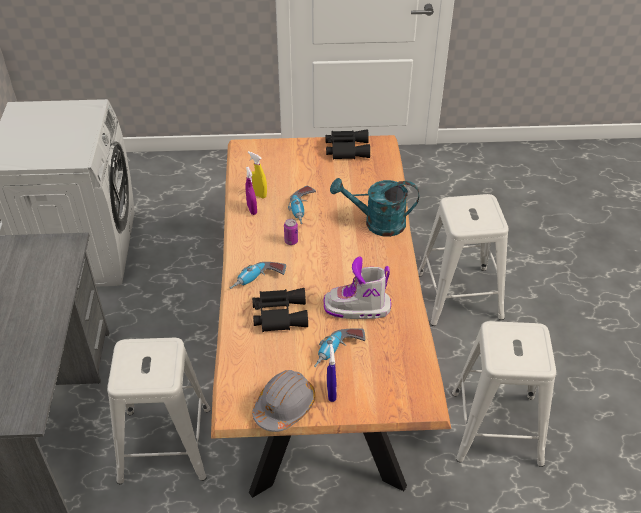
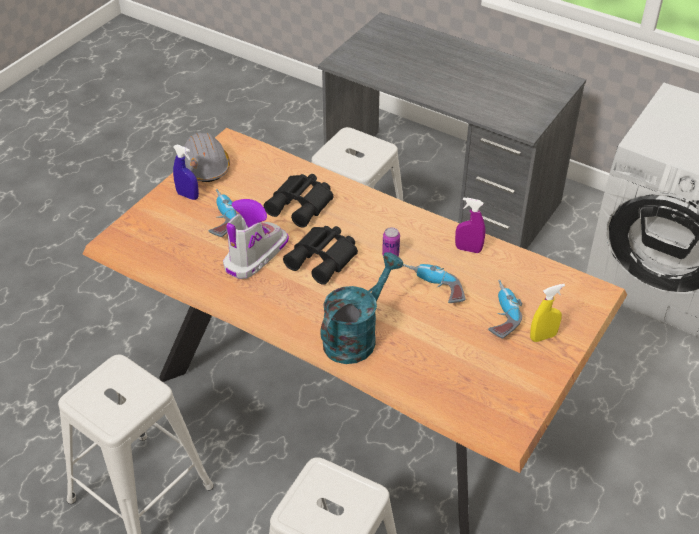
camera: 125 degrees right, 0 degrees up
(258, 194) = (491, 265): yellow spray bottle -> yellow spray bottle (543, 337)
(258, 281) = (356, 209): power drill -> power drill (500, 315)
(346, 148) = (523, 387): black binoculars -> black binoculars (324, 259)

